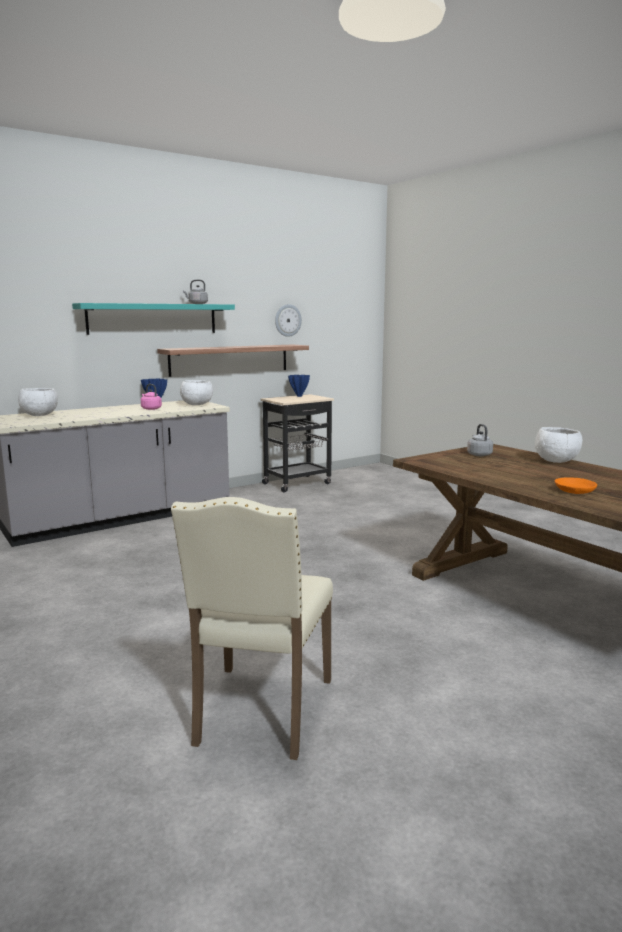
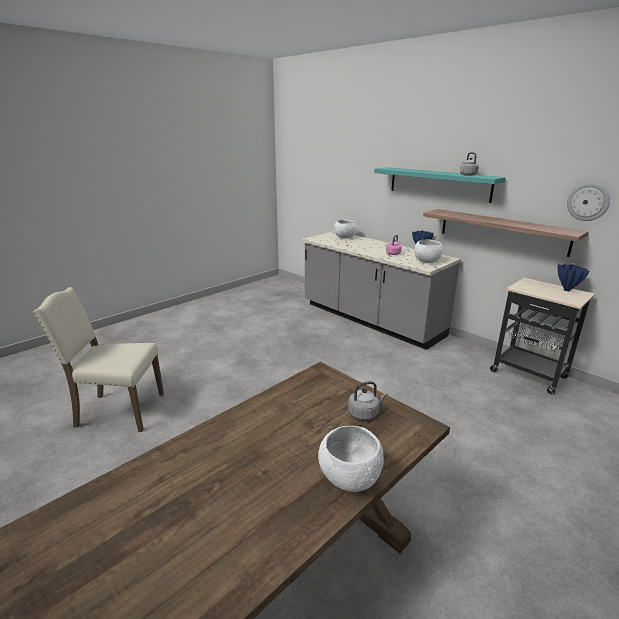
camera: 80 degrees right, 10 degrees up
(574, 491) = (193, 470): orange bowl -> none

